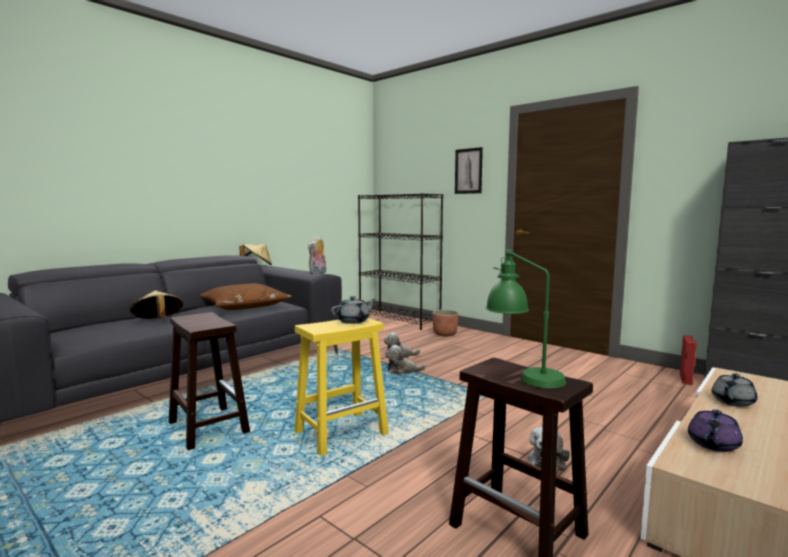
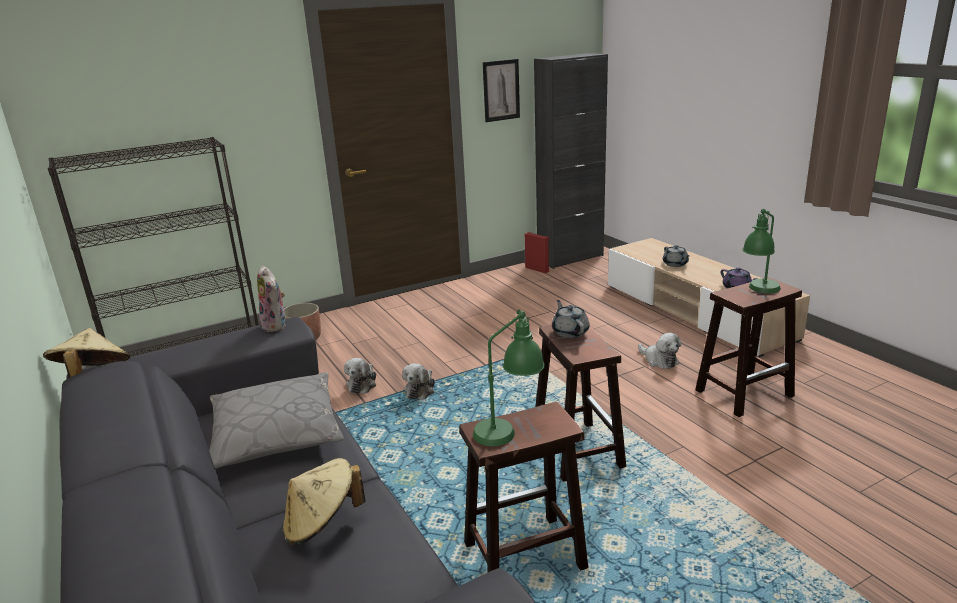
camera: 70 degrees left, 15 degrees up
(202, 319) = (509, 427): none -> green table lamp
(244, 306) = (276, 433): brown pillow -> grey pillow
(342, 432) = (576, 450): yellow stool -> brown stool
(468, 171) = (250, 95): picture -> picture (501, 90)

